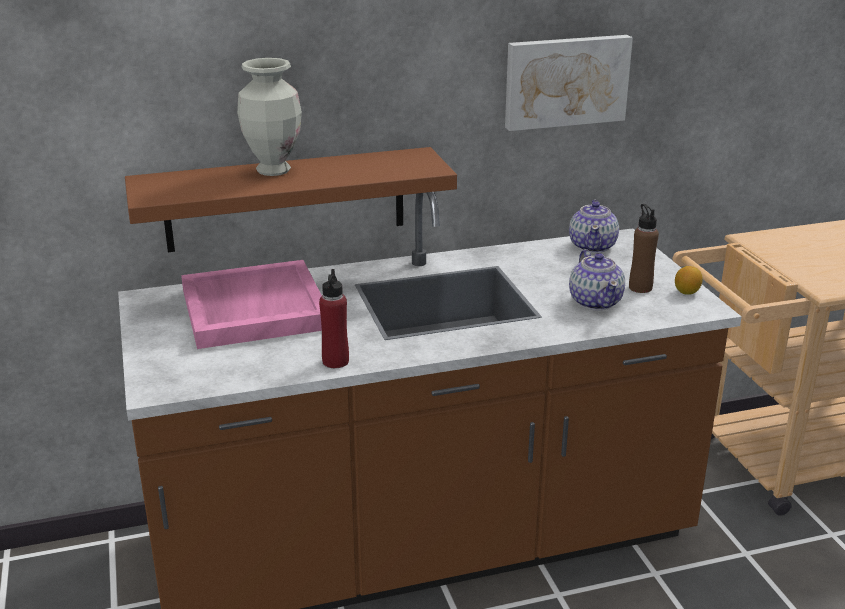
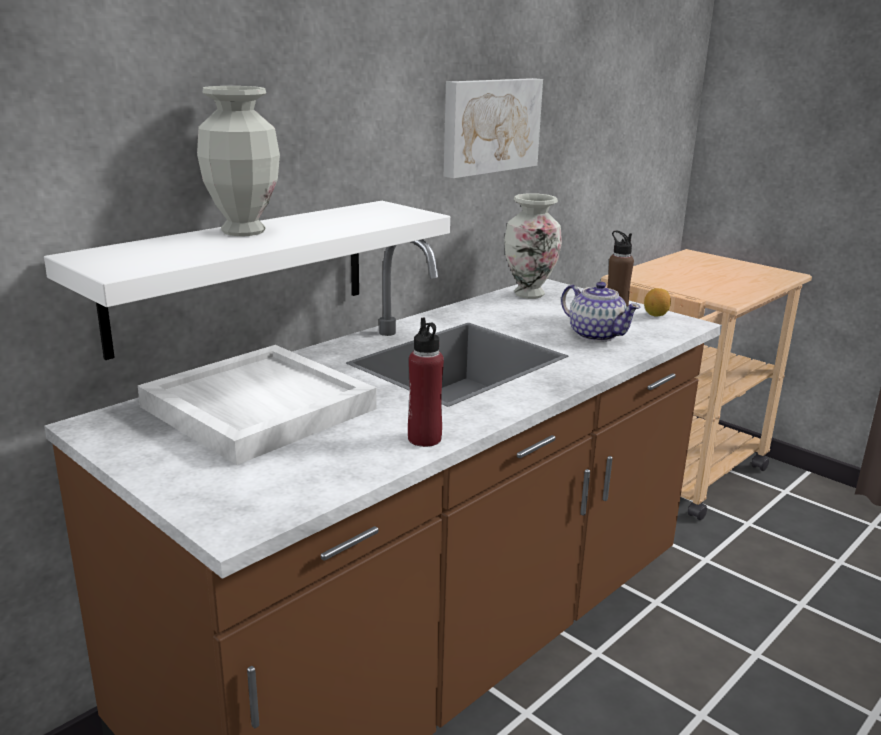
camera: 30 degrees left, 5 degrees down
(252, 309) = (256, 408): pink tray -> white tray
(286, 199) = (242, 274): brown shelf -> white shelf
(593, 246) = (529, 294): teapot -> vase

